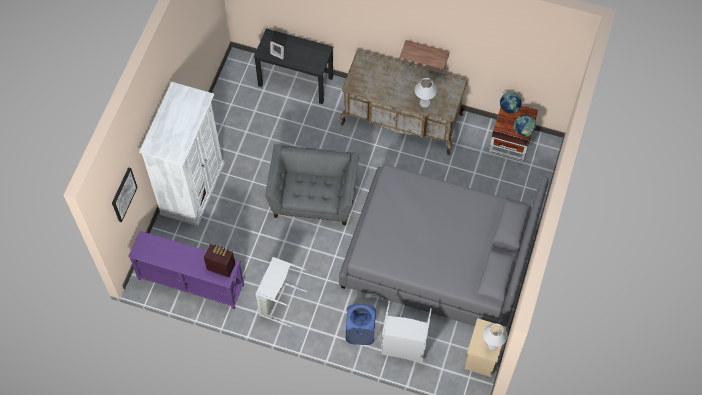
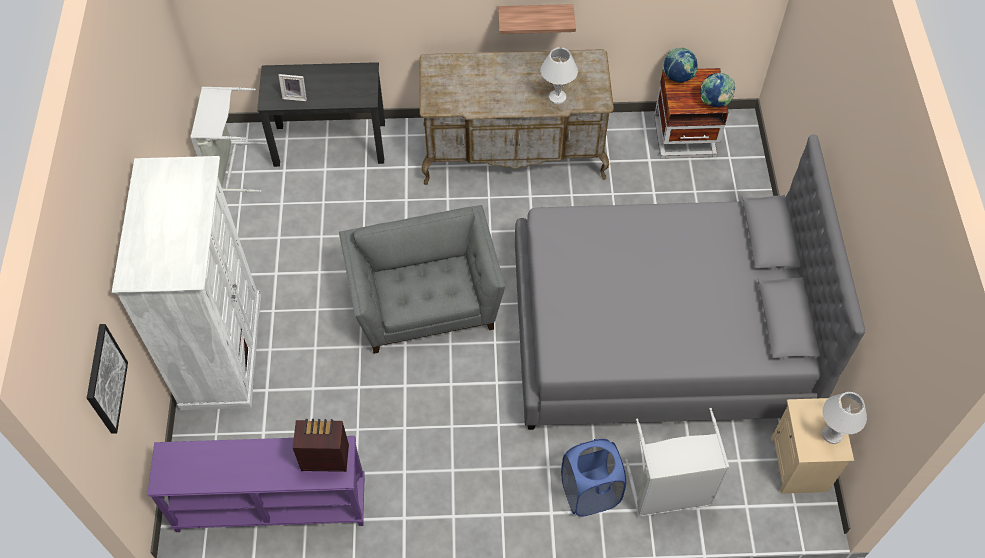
camera: 20 degrees left, 5 degrees down
(278, 301) = (433, 487): grey laundry basket -> grey laundry basket (232, 167)

